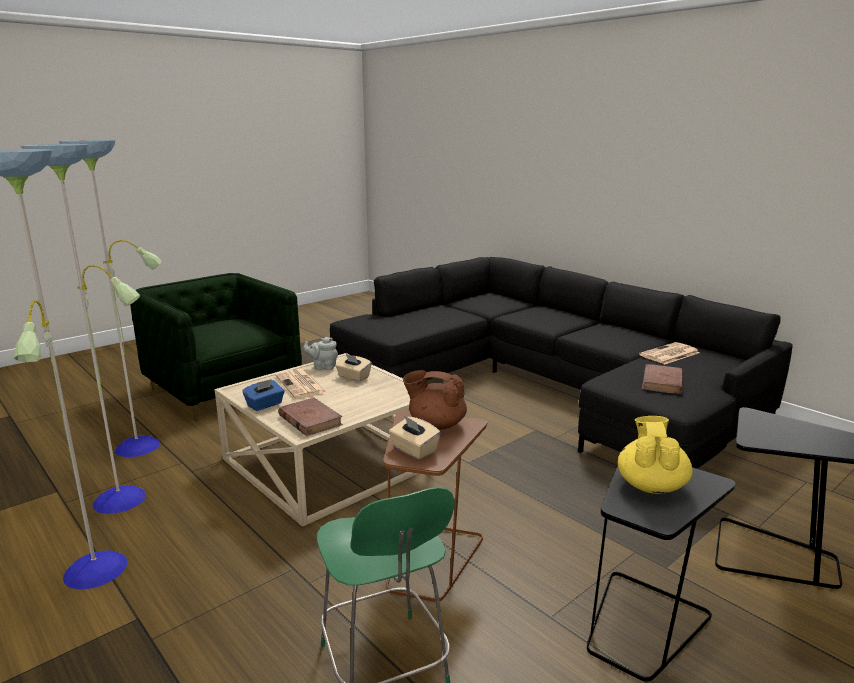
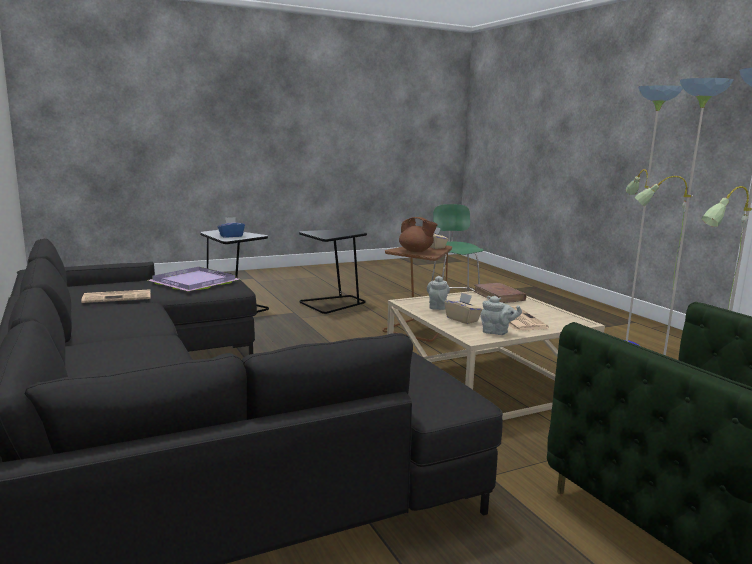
camera: 165 degrees left, 5 degrees down
(265, 405) = (542, 308): blue tissue box -> blue tissue box (231, 236)
(381, 391) = (437, 306): none -> grey teapot
(651, 485) = (336, 233): yellow teapot -> none
(662, 382) = (192, 282): brown book -> purple tray

